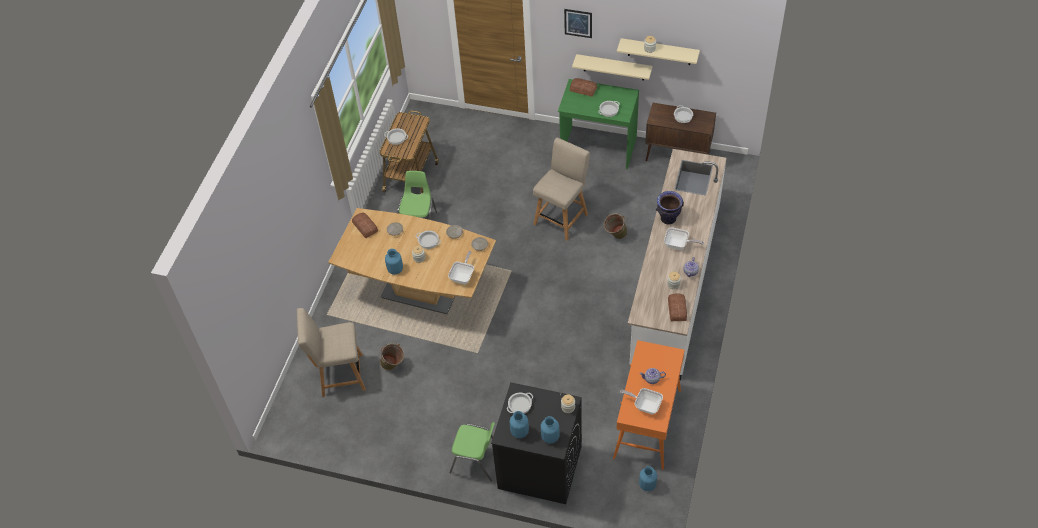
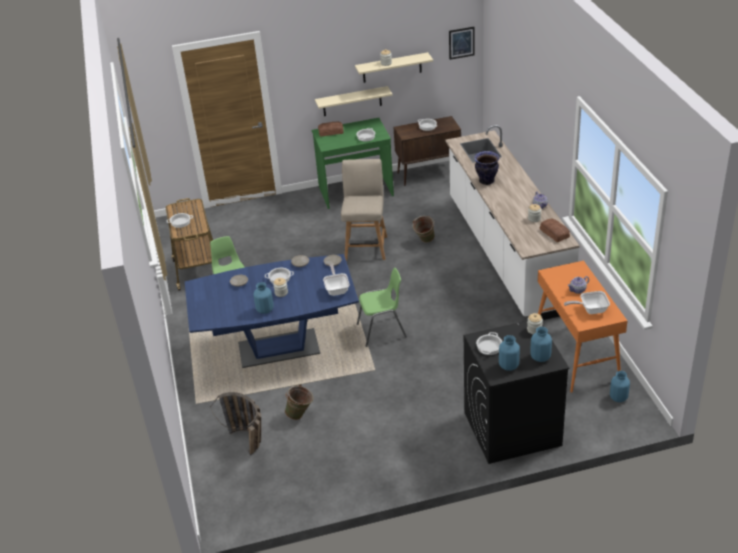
camera: 30 degrees left, 15 degrees down
(339, 375) = (249, 446): beige chair -> basket
(365, 226) = (206, 291): bread -> none
(420, 292) = (279, 348): brown dining table -> blue dining table
(476, 461) = (448, 452): green chair -> green chair (382, 331)
(578, 23) = (313, 62): picture -> picture (461, 43)
(678, 245) = (512, 193): frying pan -> none

